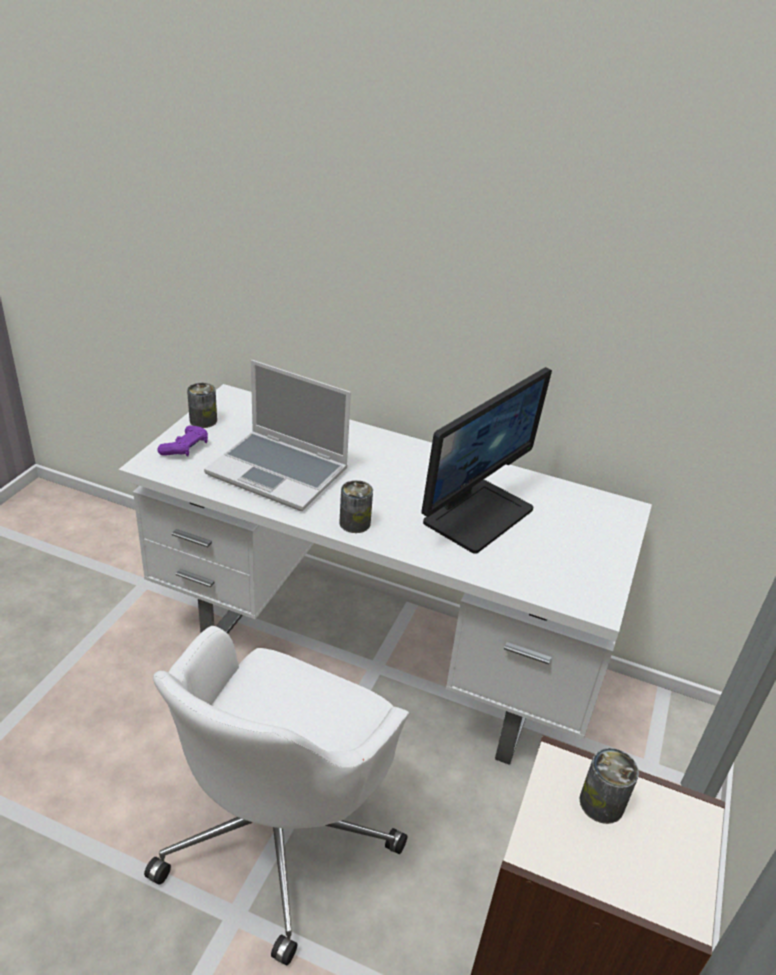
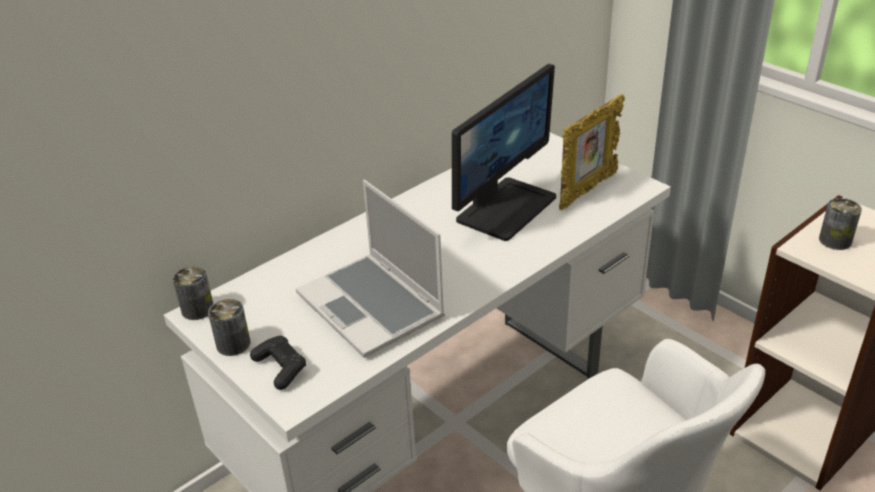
camera: 60 degrees left, 0 degrees up
(185, 448) = (280, 368): purple game controller -> black game controller
(280, 472) = (373, 306): laptop -> laptop turned 90 degrees clockwise
(355, 523) = (482, 277): can -> can (197, 309)
(477, 514) = (505, 208): monitor -> monitor turned 60 degrees clockwise
(552, 565) = (587, 191): none -> picture frame

